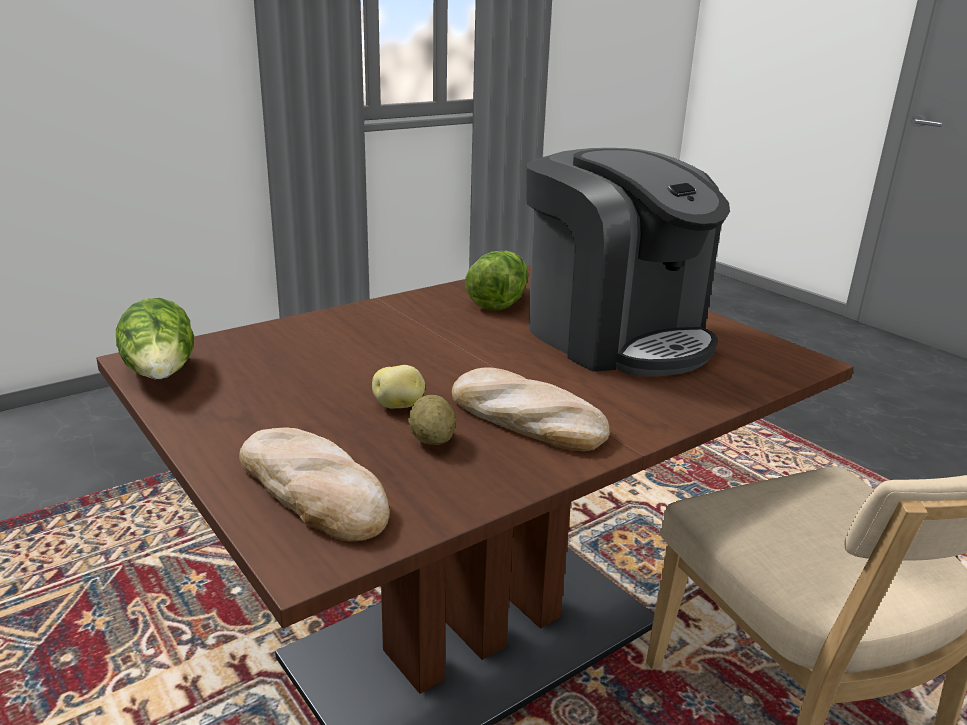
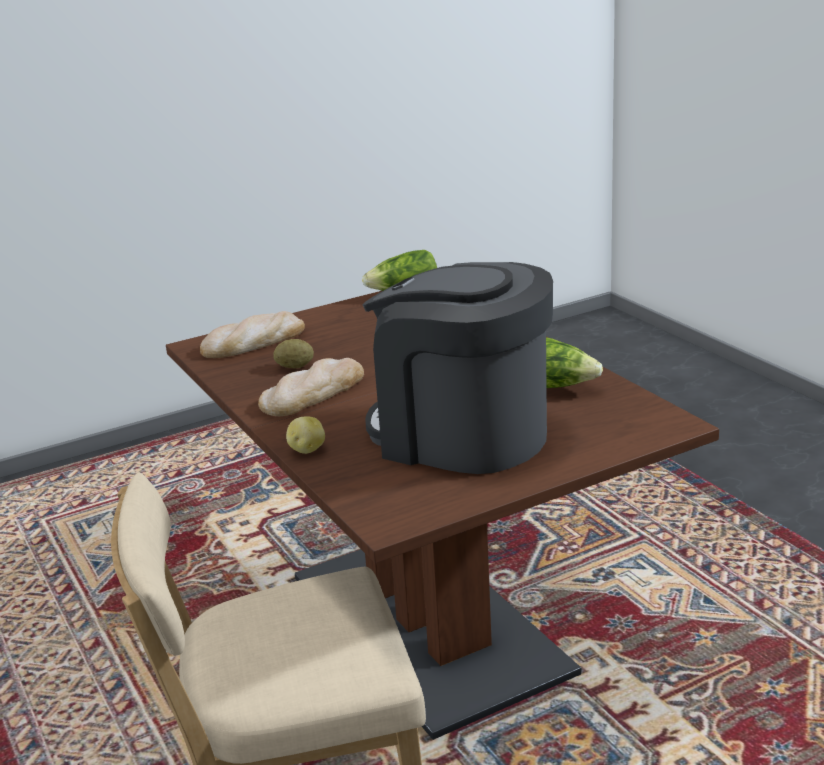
camera: 100 degrees right, 0 degrees up
(399, 406) = (343, 357): potato -> potato (306, 450)
(615, 335) = (461, 435): coffee machine -> coffee machine turned 60 degrees clockwise

